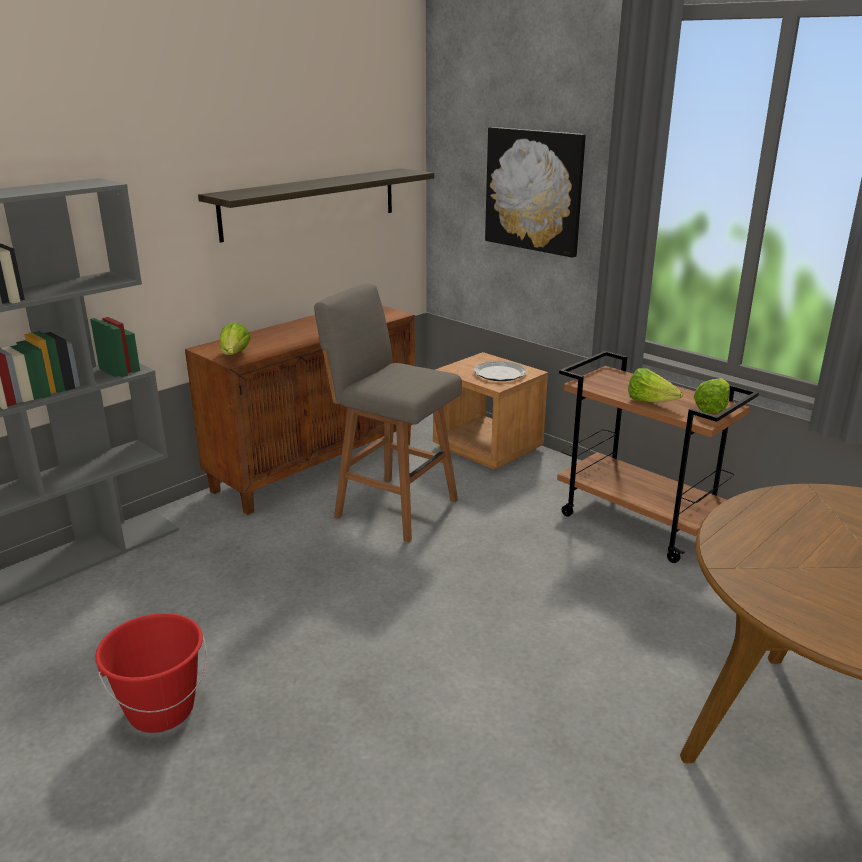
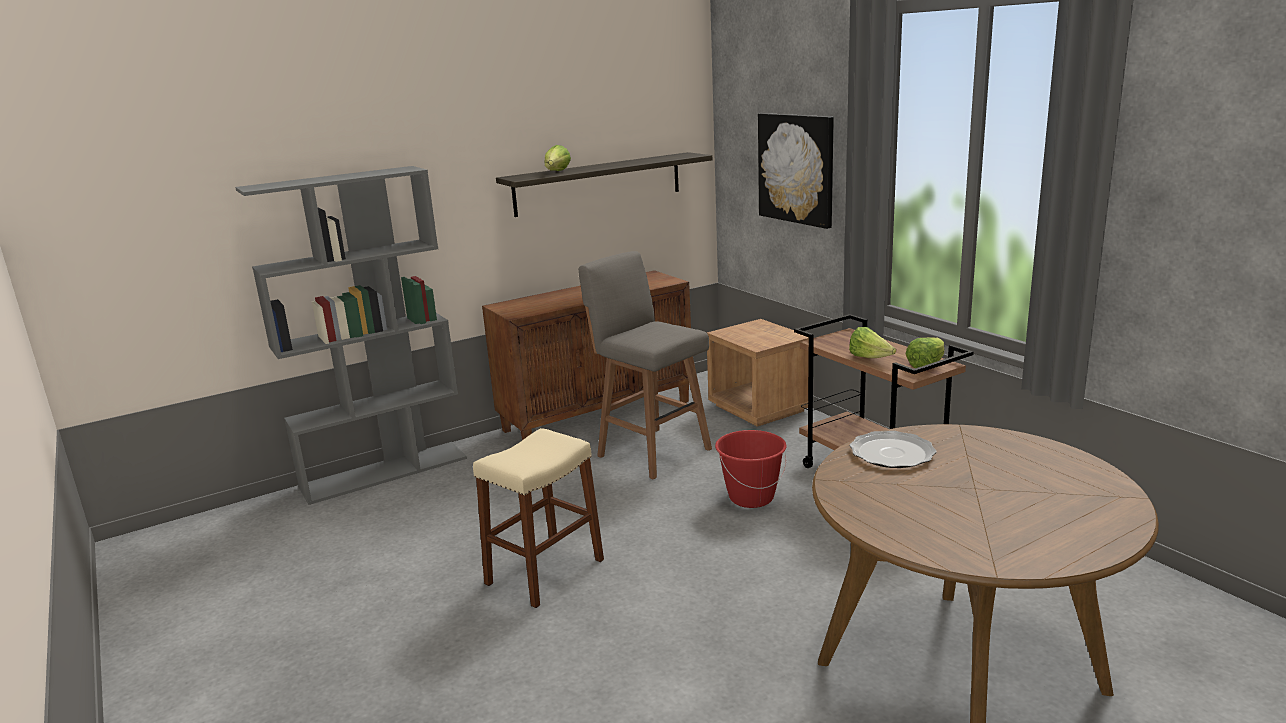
camera: 15 degrees right, 5 degrees down
(161, 710) = (408, 583): red bucket -> red bucket (751, 497)
(235, 355) = (518, 311): lettuce -> lettuce (557, 172)
(328, 675) = (545, 572): none -> beige stool
(500, 374) = (765, 337): plate -> plate (892, 453)

